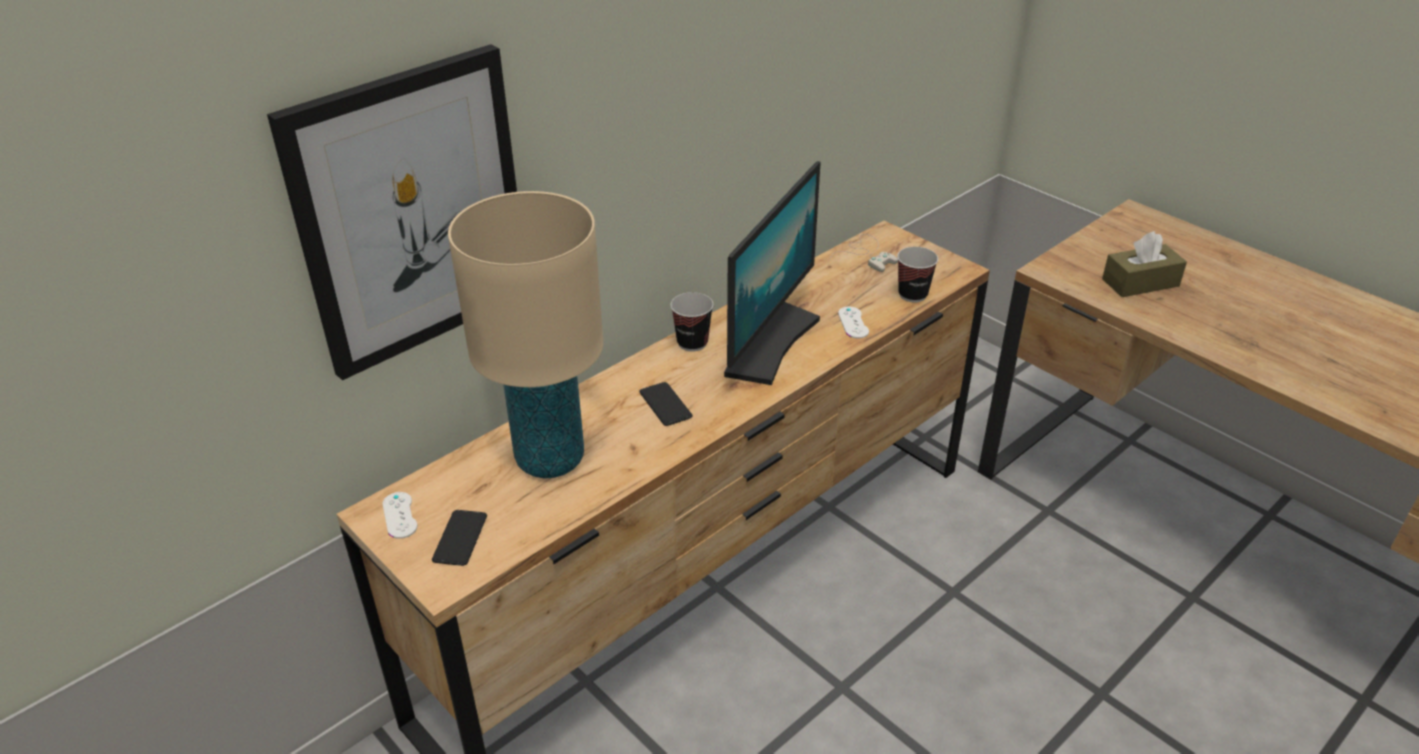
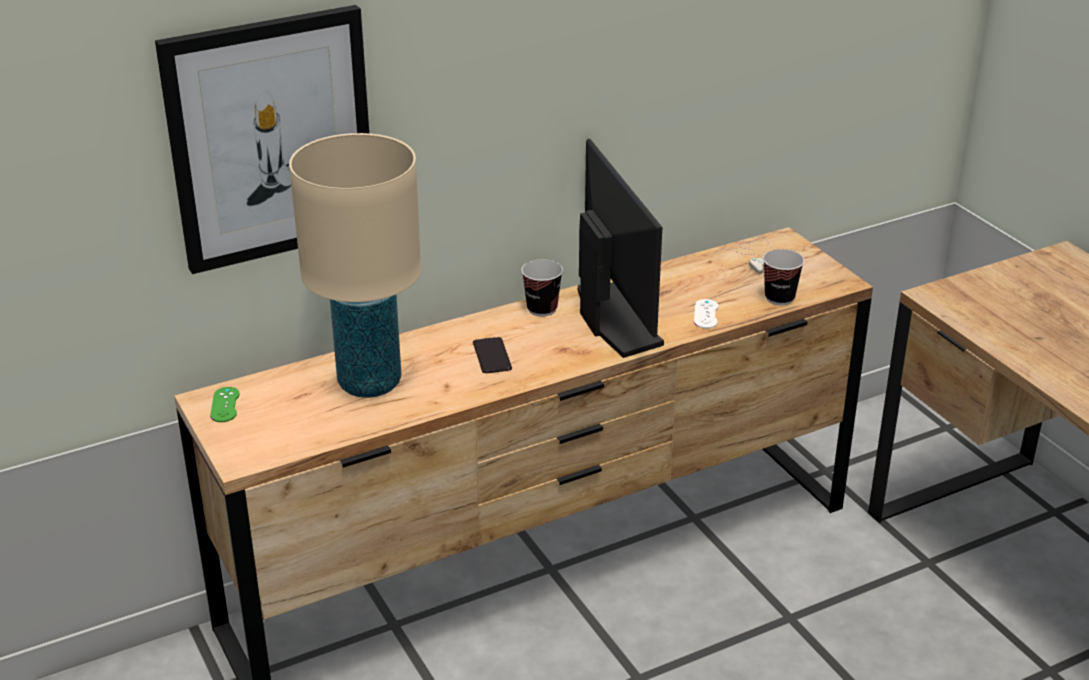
camera: 15 degrees right, 5 degrees down
(400, 515) = (225, 405): white game controller -> green game controller
(460, 538) = (267, 430): phone -> none
(768, 343) = (613, 320): monitor -> monitor turned 60 degrees counterclockwise
(1140, 282) = (1027, 320): brown tissue box -> none

